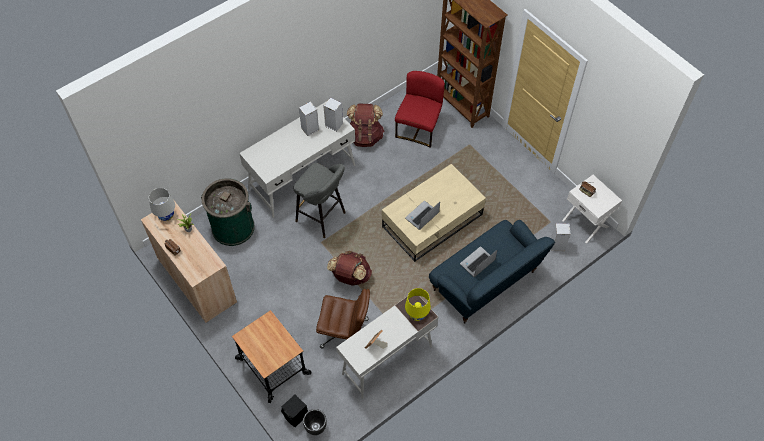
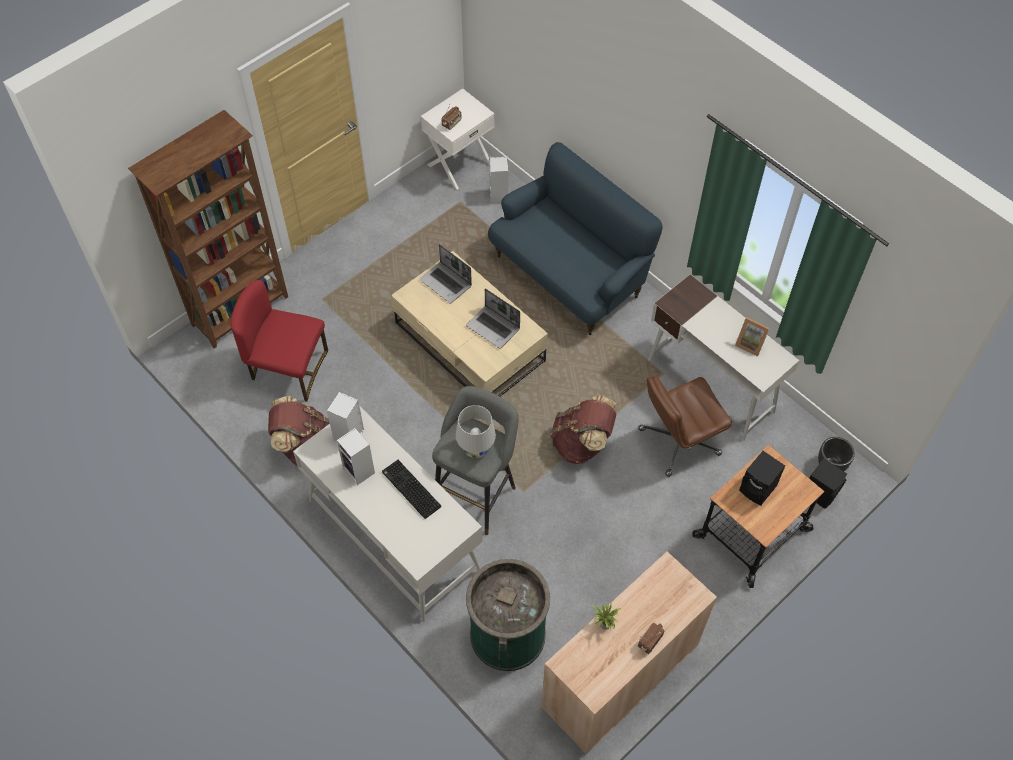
camera: 95 degrees left, 0 degrees up
(166, 215) = (581, 668): white table lamp -> white table lamp (475, 449)
(271, 339) = (758, 489): none -> black speaker
(294, 151) = (410, 489): none -> keyboard
(345, 333) = (678, 442): brown office chair -> brown office chair turned 120 degrees counterclockwise
(417, 314) = (692, 298): yellow table lamp -> none
(477, 263) = (570, 255): laptop -> laptop (446, 283)

